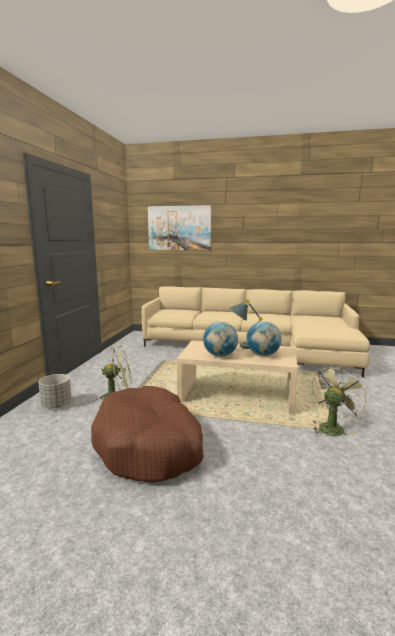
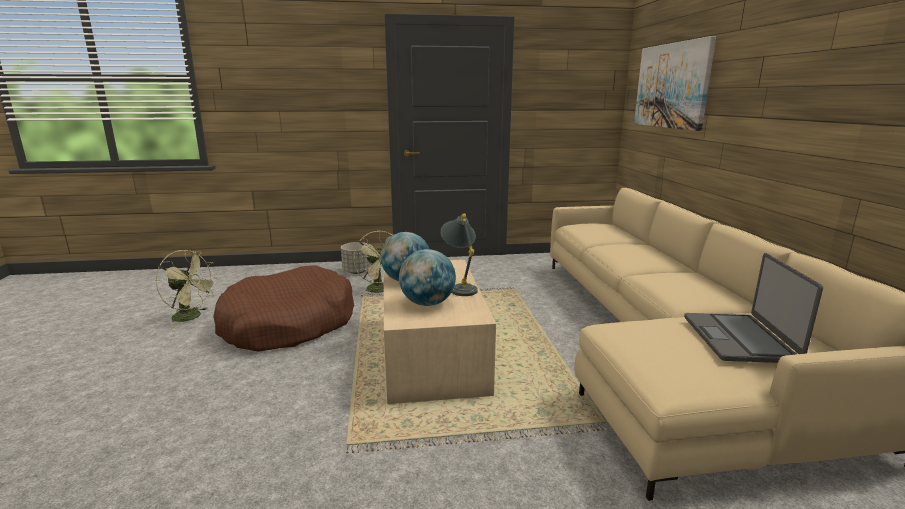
camera: 70 degrees right, 5 degrees up
(322, 320) = (739, 339): none -> laptop
(332, 427) = (359, 444): green fan -> green fan (192, 317)

